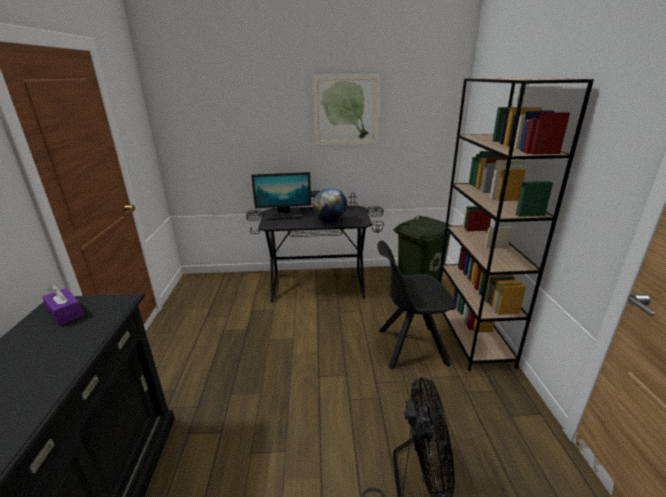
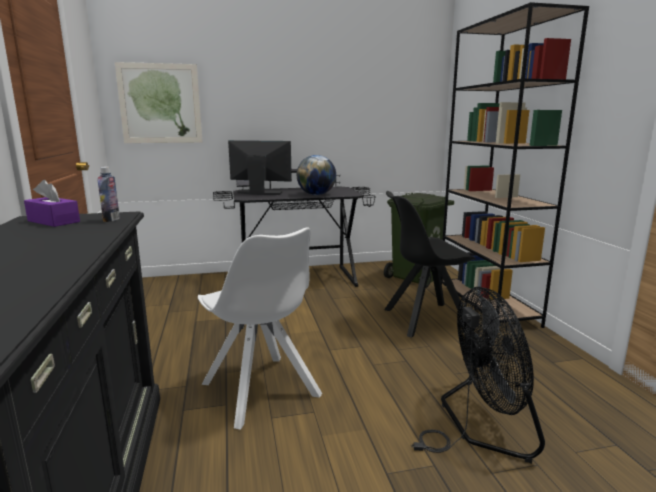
camera: 10 degrees left, 10 degrees down
(108, 313) = (111, 220): none -> bottle
(251, 420) = (261, 391): none -> white chair
(284, 216) = (260, 193): monitor -> monitor turned 150 degrees counterclockwise
(346, 110) = (325, 79): picture -> picture (160, 104)

